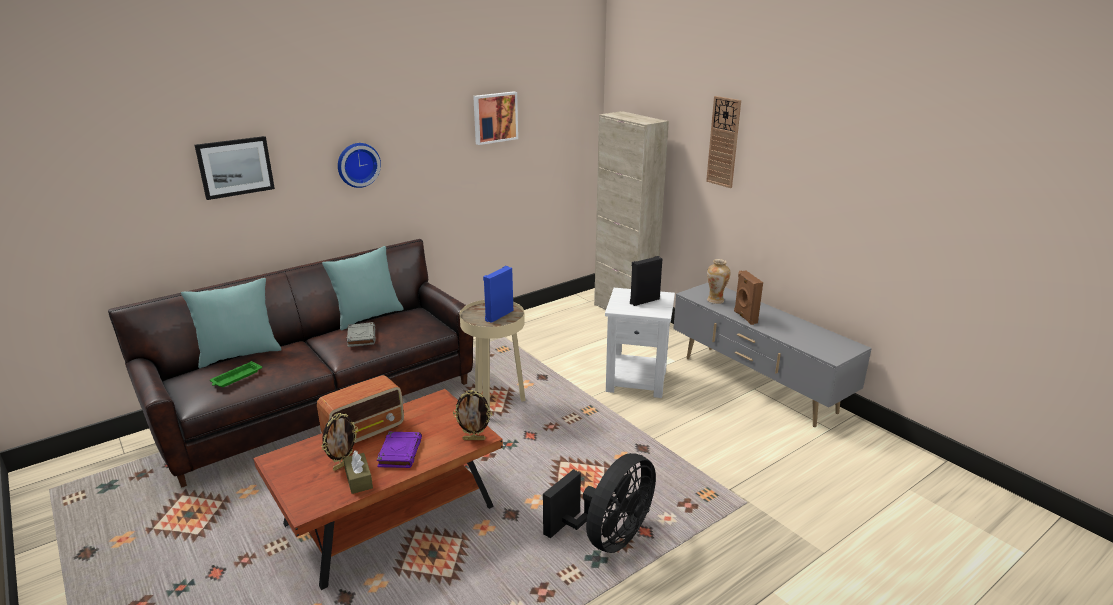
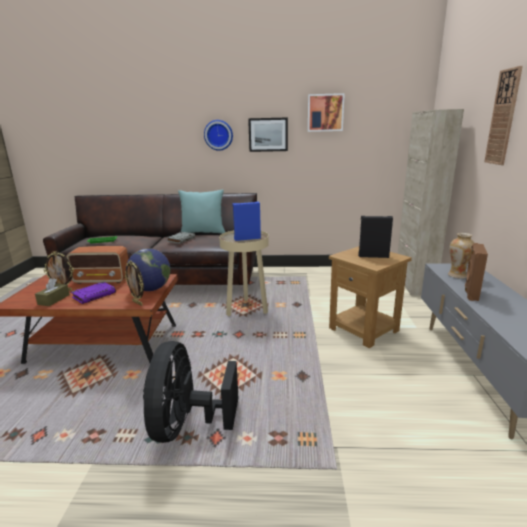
camera: 40 degrees right, 5 degrees down
(235, 167) = (145, 126): picture -> picture (268, 134)
(239, 354) = (123, 234): turquoise pillow -> none
(454, 418) = (151, 289): none -> globe
(607, 537) = (187, 425): black fan -> black fan turned 105 degrees clockwise
(637, 380) = (364, 329): white side table -> brown side table

